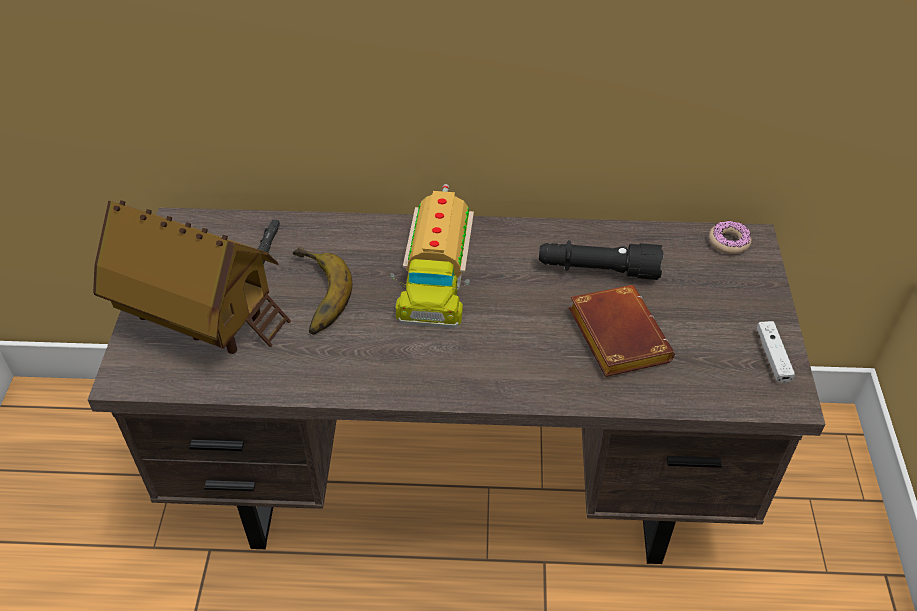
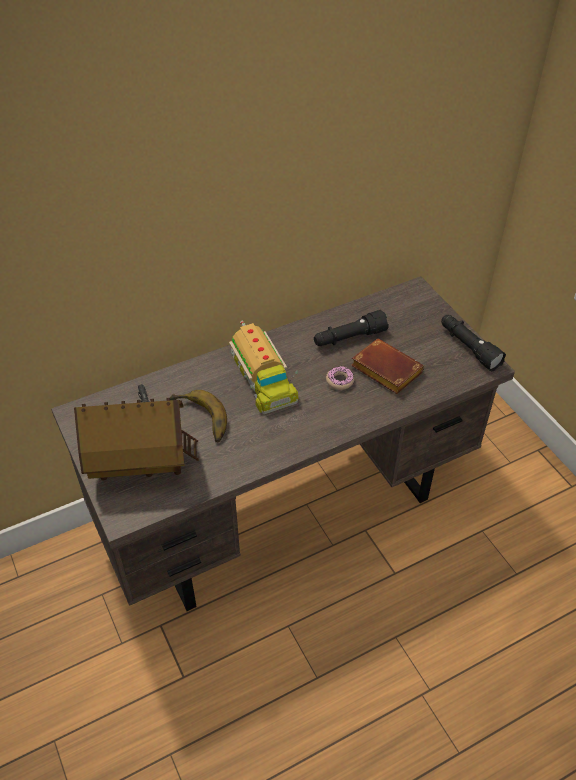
camera: 30 degrees left, 0 degrees up
(729, 242) = (405, 295): donut -> donut (339, 381)
(772, 356) = (468, 347): white game controller -> black flashlight

